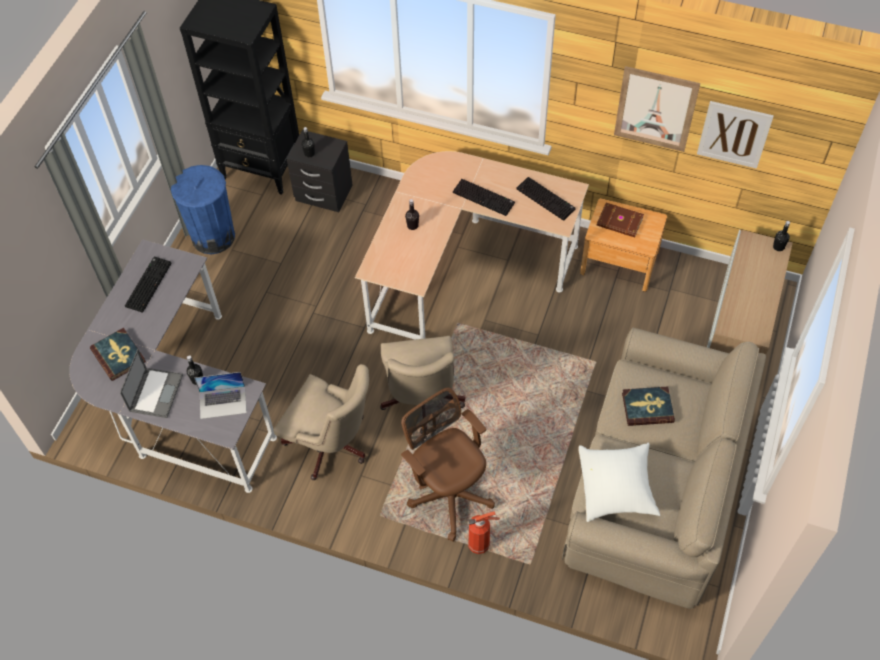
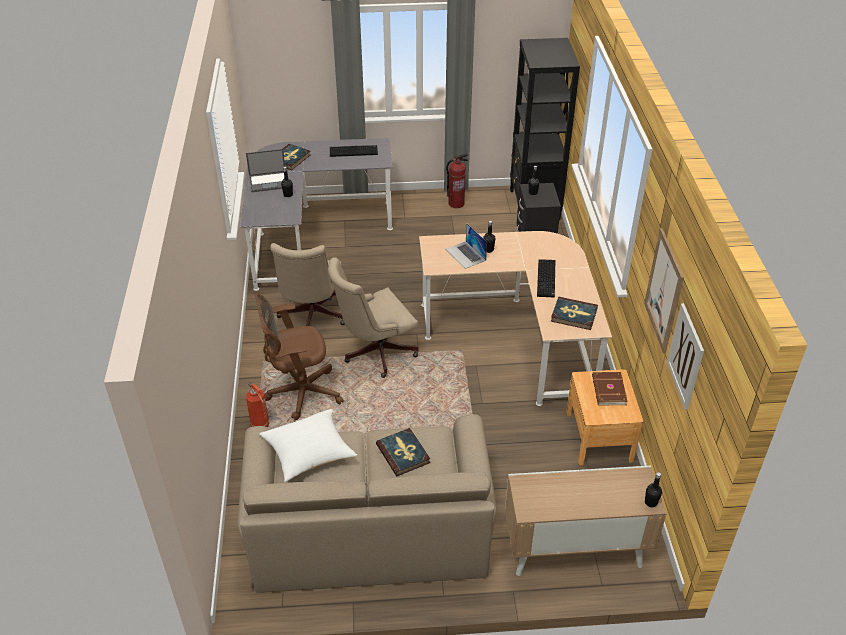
camera: 65 degrees right, 15 degrees down
(213, 237) = (456, 204): blue trash can -> fire extinguisher
(223, 402) = (275, 210): laptop -> laptop (465, 254)
(448, 492) = (300, 393): brown office chair -> brown office chair turned 135 degrees counterclockwise
(546, 199) = (574, 315): keyboard -> book

